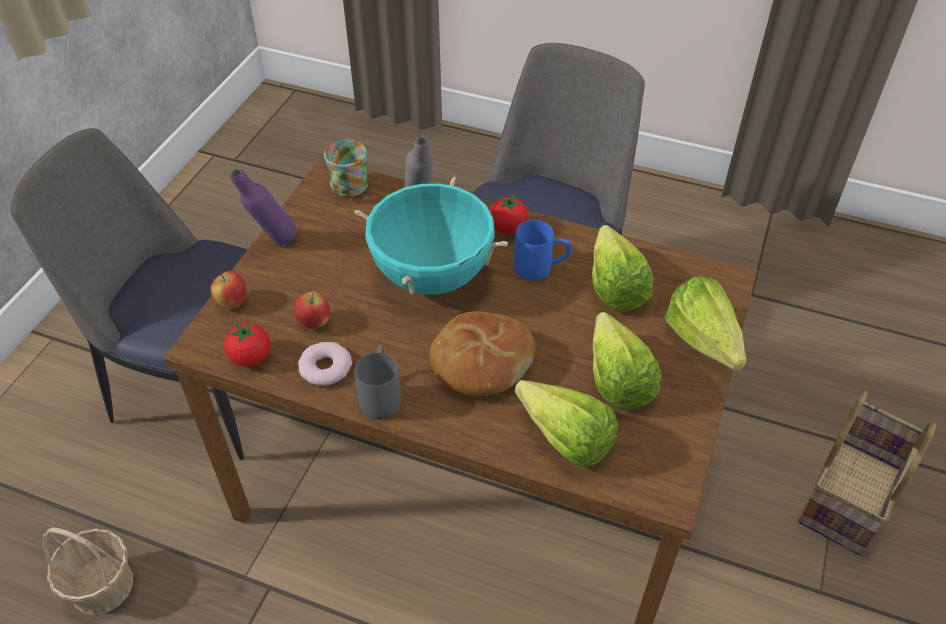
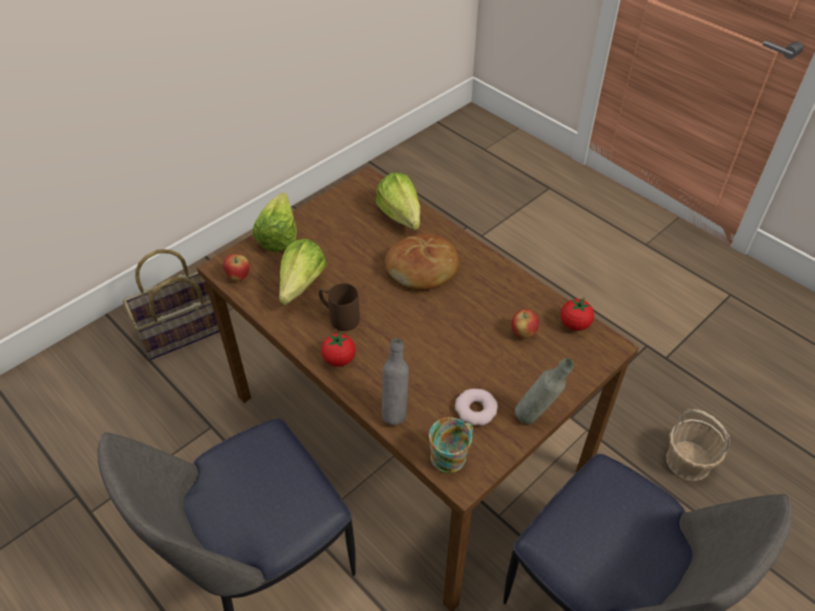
camera: 155 degrees left, 0 degrees up
(232, 303) = (581, 371): apple -> apple (238, 277)
(273, 243) = (536, 416): purple bottle -> grey bottle
(325, 367) = (525, 300): donut -> donut (476, 410)
(381, 395) = (494, 272): grey mug -> none
(432, 275) = (420, 340): turquoise cooking pot -> none
(541, 269) = (339, 317): blue mug -> brown mug
(616, 374) = (346, 237): lettuce -> none

